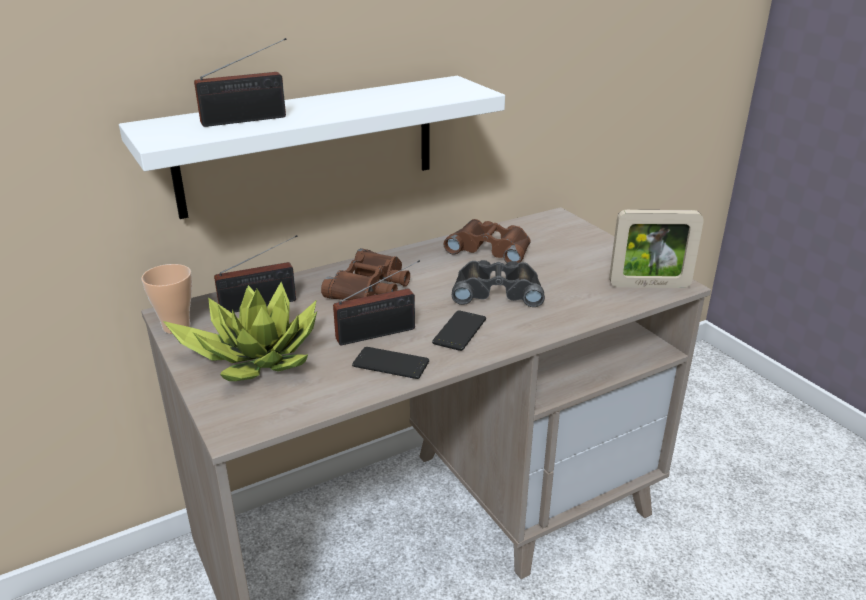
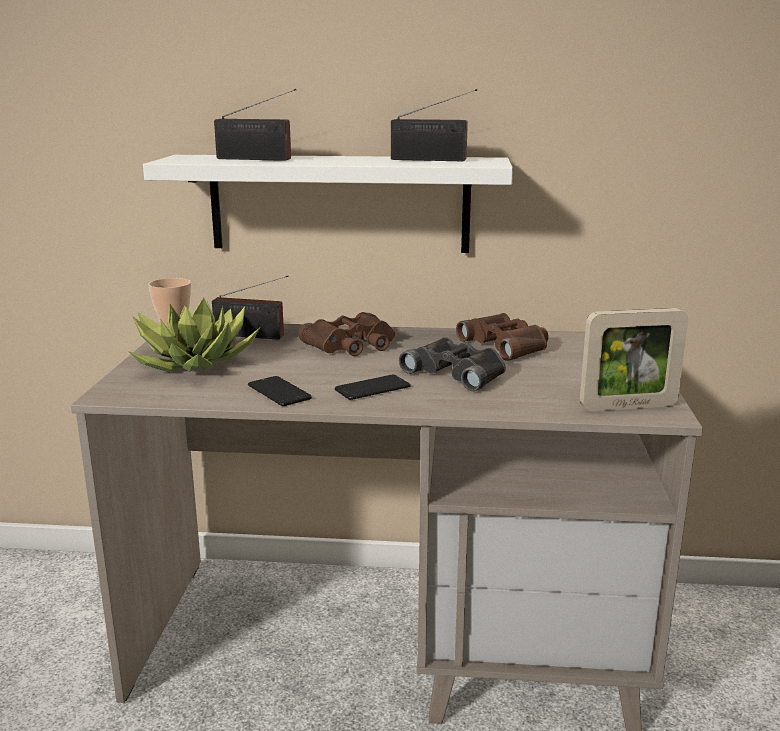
camera: 35 degrees right, 10 degrees down
(380, 333) = (306, 373): radio -> radio (432, 160)
(649, 285) = (628, 406): picture frame -> picture frame turned 45 degrees counterclockwise

